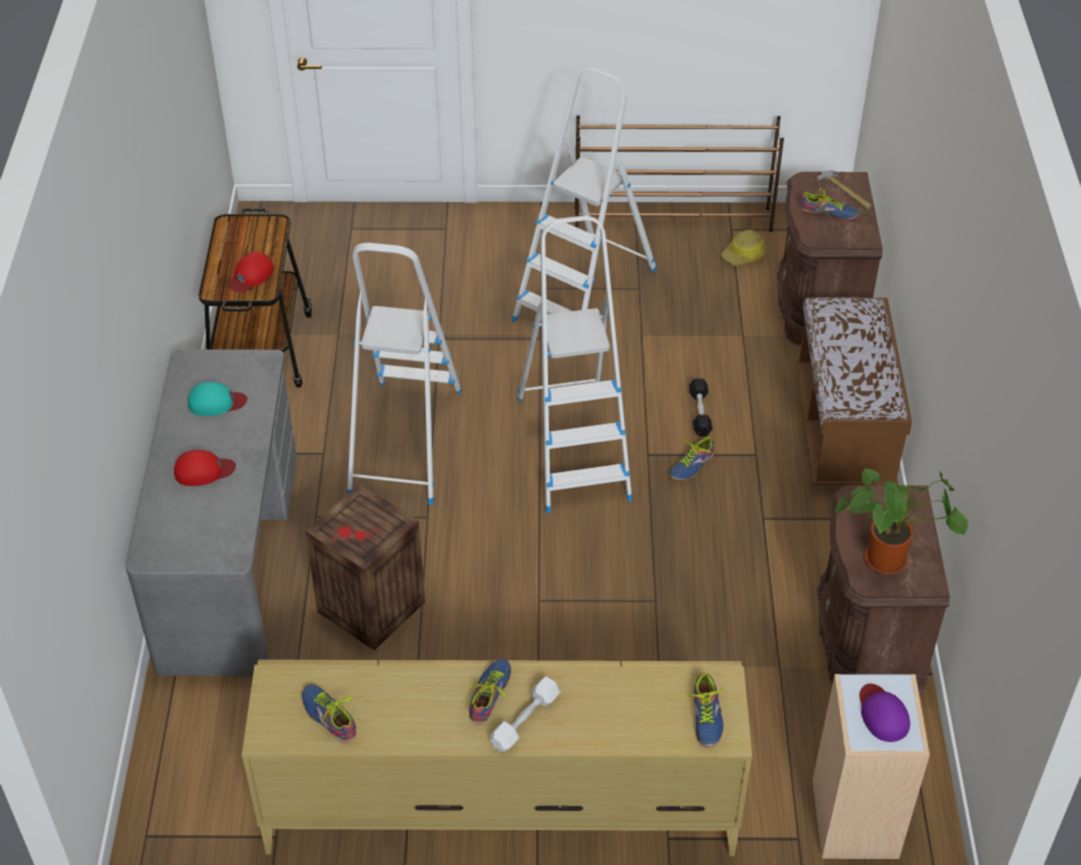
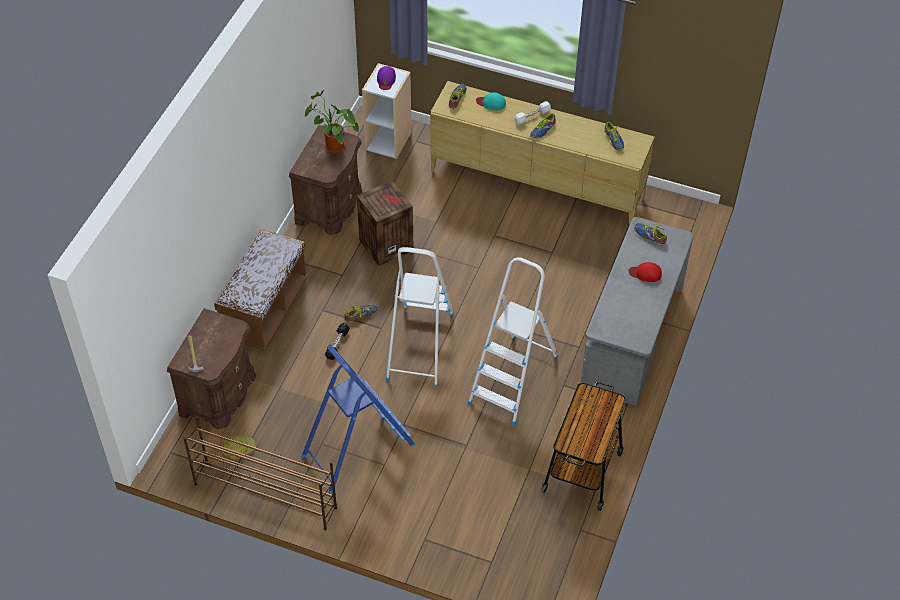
camera: 160 degrees left, 5 degrees up
(216, 402) = (631, 311): turquoise cap -> turquoise cap (491, 103)
(251, 275) = (590, 404): red cap -> none
(371, 608) = (564, 288): crate -> crate (386, 244)
(584, 295) = (359, 450): white step ladder -> blue step ladder
(828, 212) = (215, 343): shoe -> shoe (649, 236)

